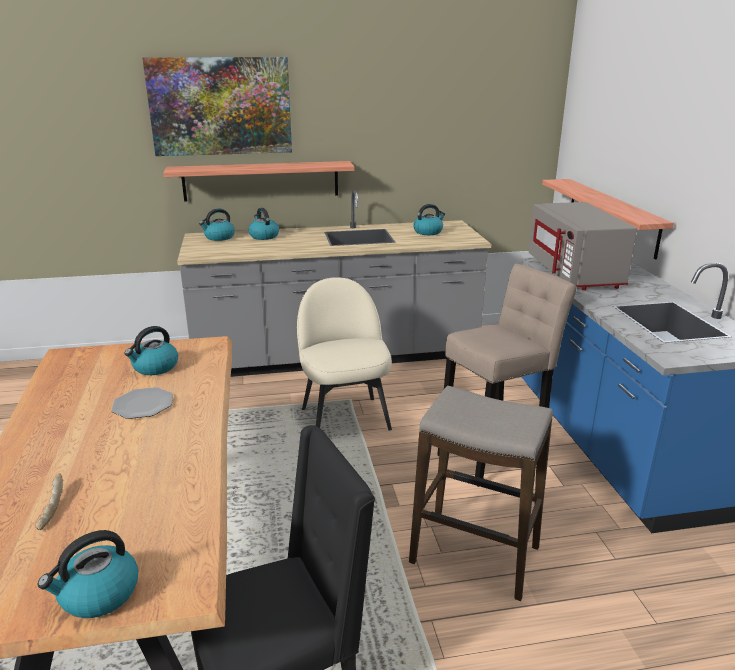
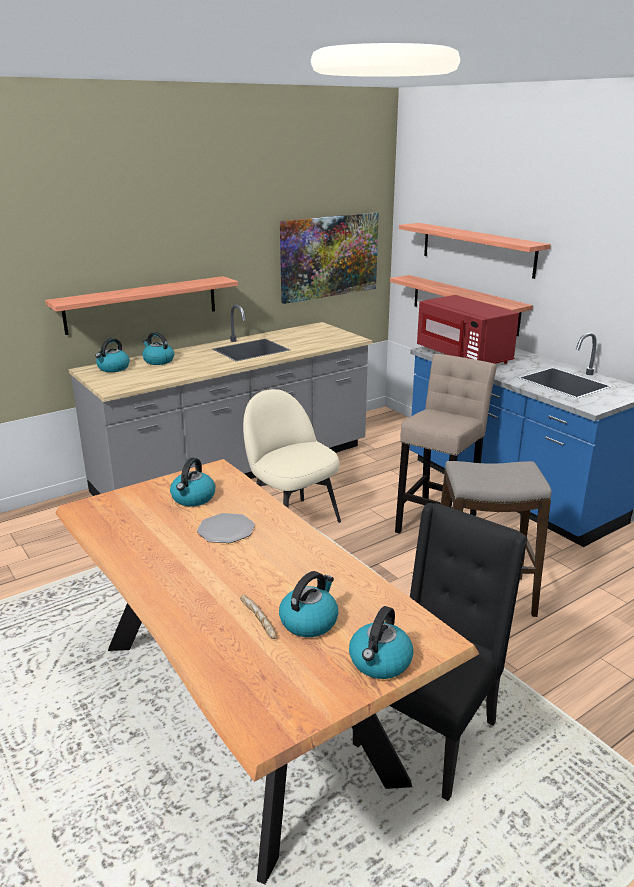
camera: 25 degrees left, 0 degrees up
(220, 106) = (99, 231): picture -> picture (329, 256)
(428, 232) = (307, 336): kettle -> kettle (309, 621)
(575, 273) = (464, 356): grey microwave -> red microwave
(629, 151) = (477, 249): none -> shelf

